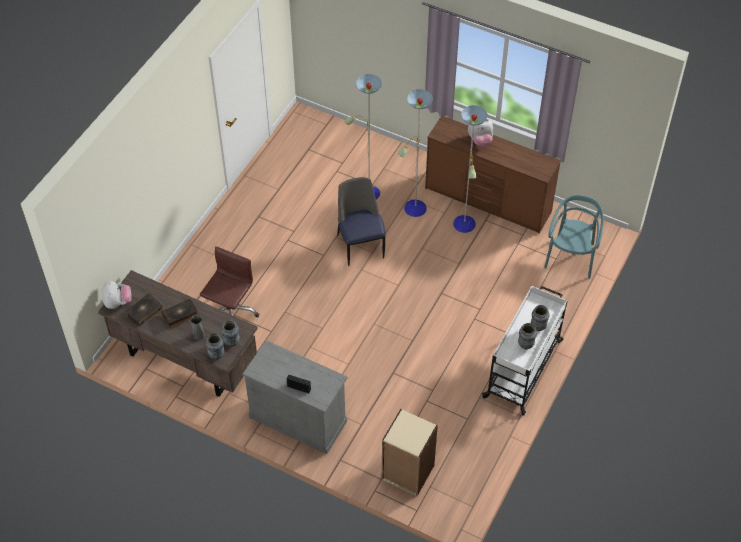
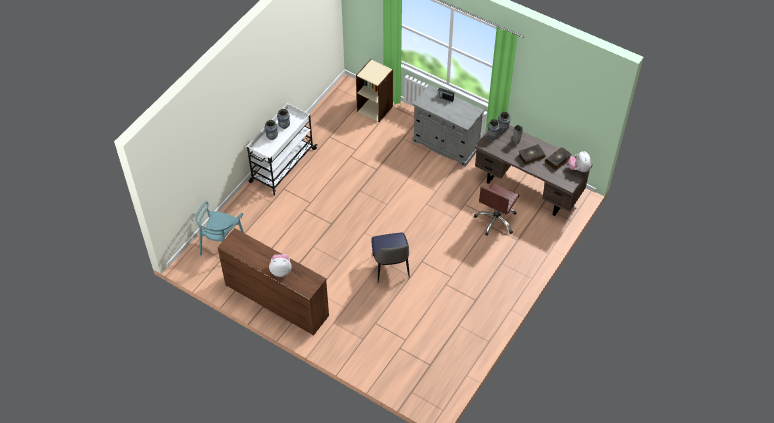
camera: 175 degrees left, 0 degrees up
(414, 209) = (341, 297): floor lamp -> none

